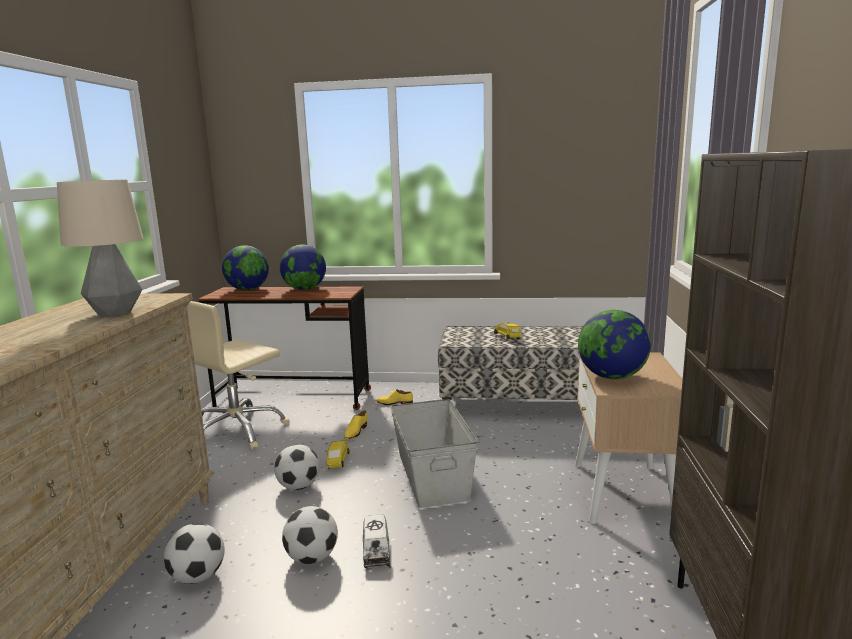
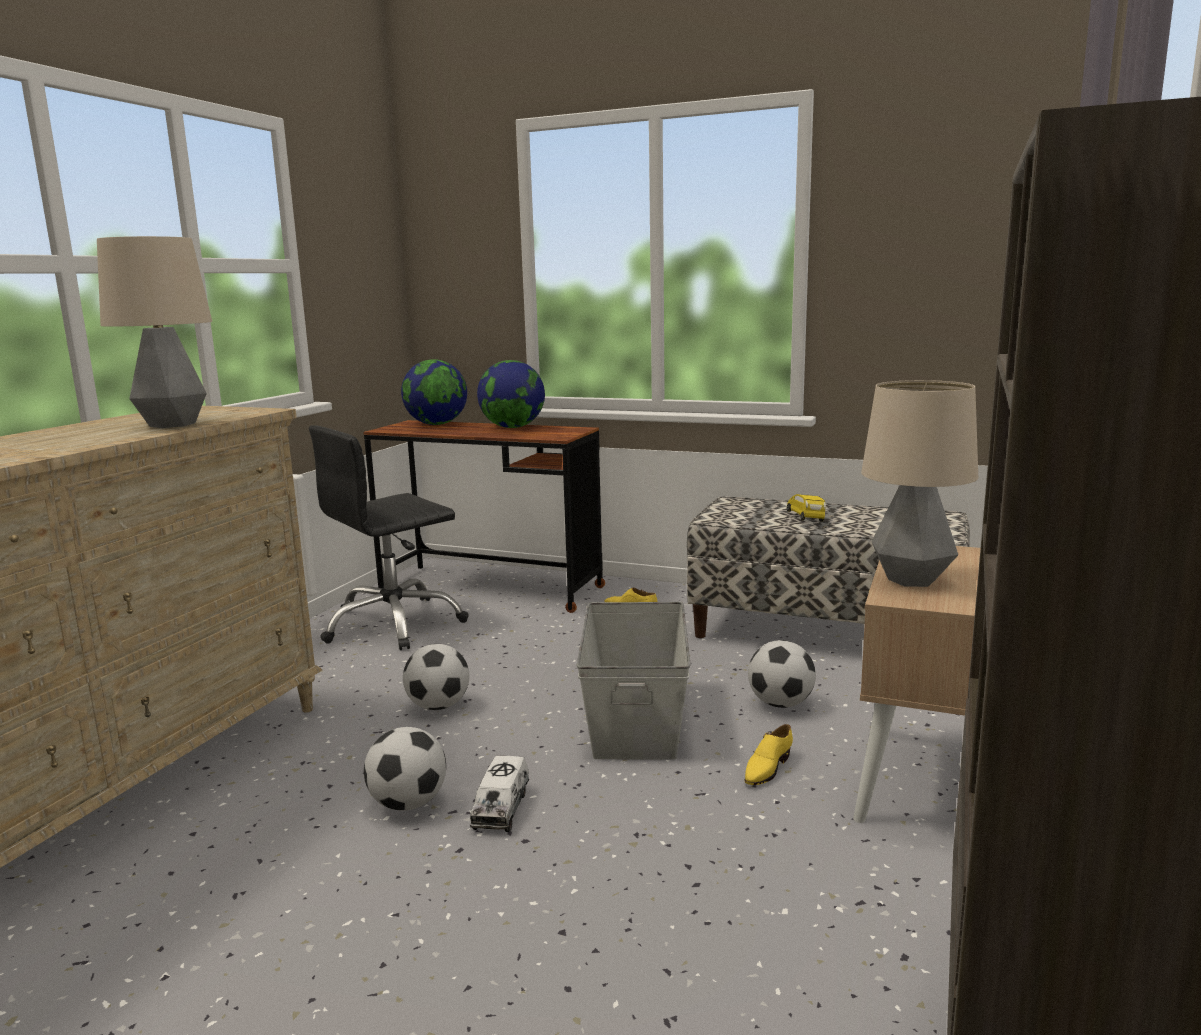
camera: 15 degrees right, 0 degrees up
(198, 577) = (251, 804): football -> football (780, 704)
(237, 431) = (393, 624): beige office chair -> black office chair
(337, 462) = (508, 680): yellow toy car -> none
(355, 432) = (554, 642): yellow shoe -> yellow shoe (767, 768)
(611, 377) = (911, 580): globe -> table lamp

